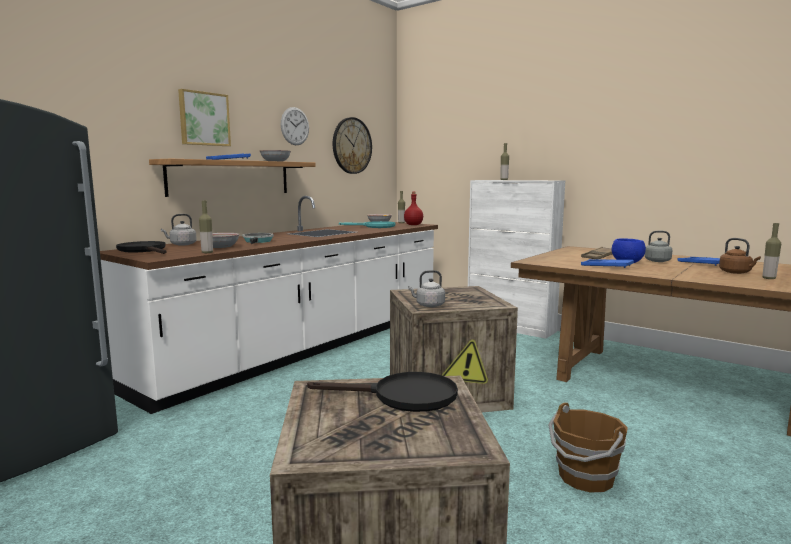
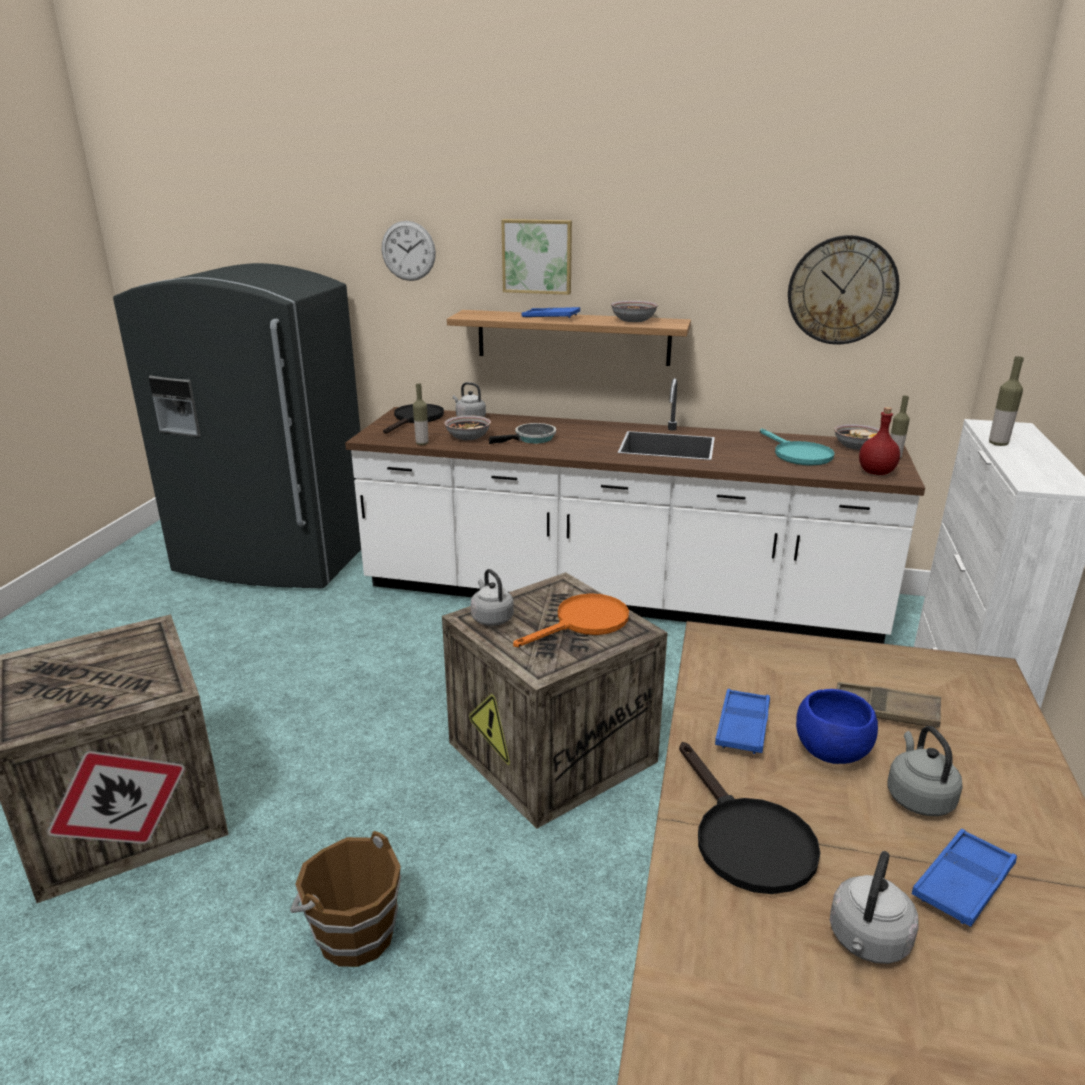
camera: 65 degrees right, 15 degrees up
(295, 126) = (701, 259): wall clock -> wall clock (408, 251)
(403, 396) = (132, 675): black frying pan -> black frying pan (745, 838)
(455, 293) = (584, 623): none -> orange frying pan
(736, 272) = (867, 941): brown kettle -> grey kettle
(769, 278) = (823, 1002): bottle -> none

